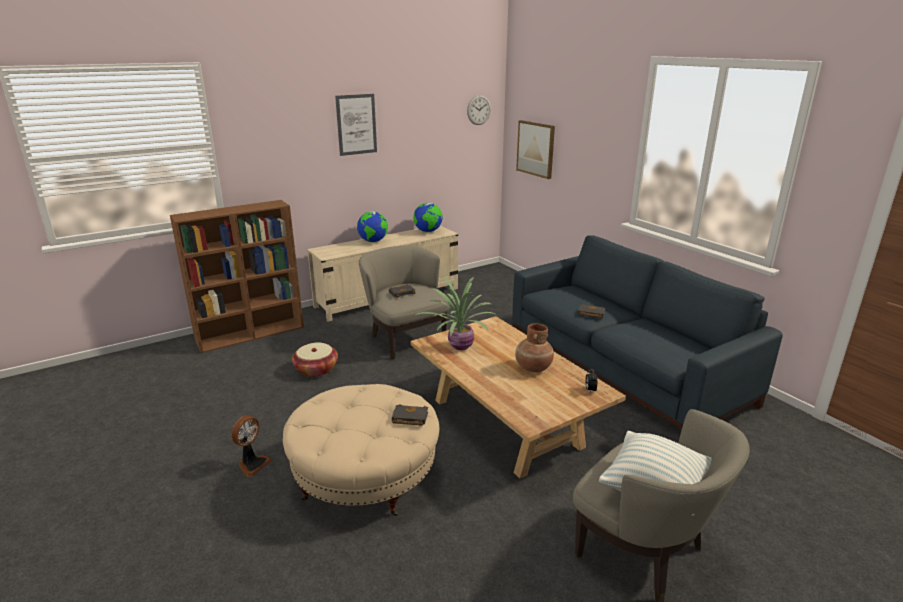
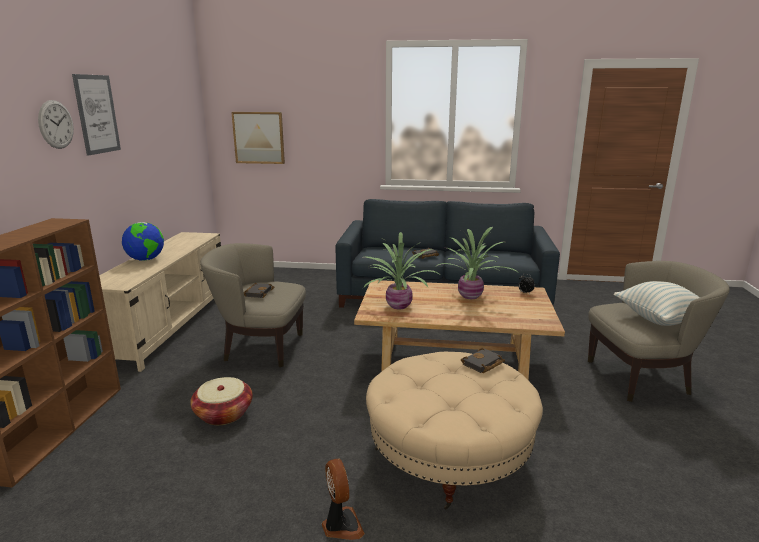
camera: 50 degrees left, 5 degrees down
(428, 231) = (185, 238): globe -> none
(479, 110) = (188, 102): wall clock -> wall clock (56, 124)
(533, 368) = (471, 296): brown vase -> potted plant

